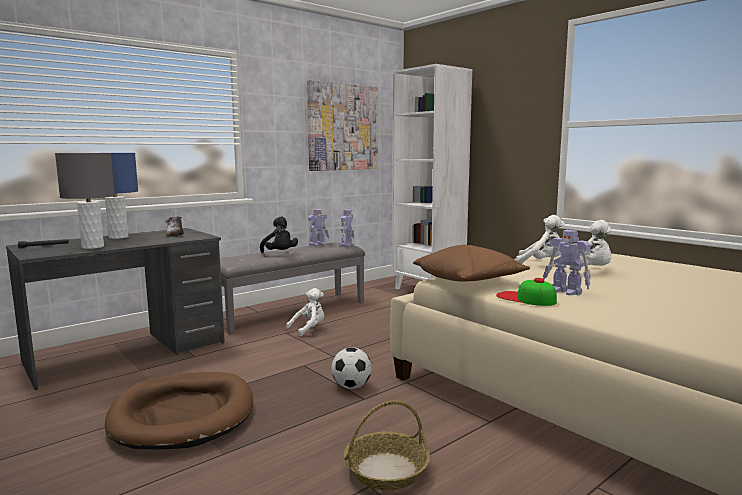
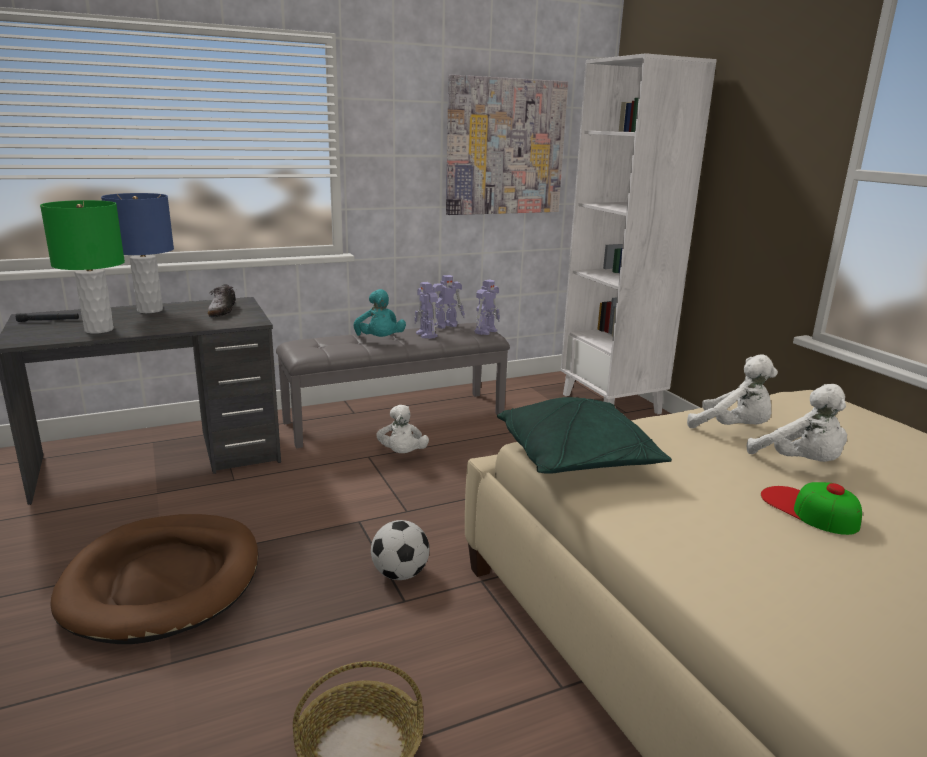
camera: 15 degrees right, 10 degrees up
(92, 247) = (98, 330): grey table lamp -> green table lamp
(280, 254) = (380, 340): black plush toy -> turquoise plush toy
(309, 329) = (402, 454): white plush toy -> white plush toy turned 105 degrees clockwise
(469, 281) = (577, 459): brown pillow -> green pillow
(525, 298) = (634, 523): cap -> cap (808, 509)
(566, 291) = (719, 516): toy robot -> toy robot (426, 335)

